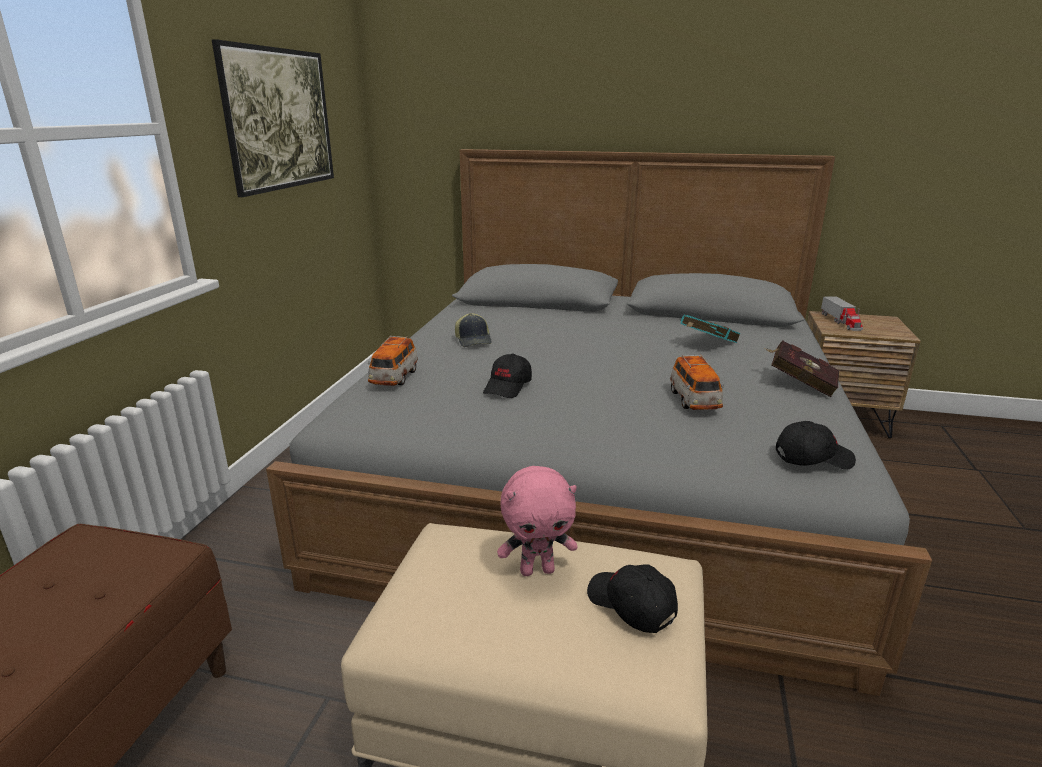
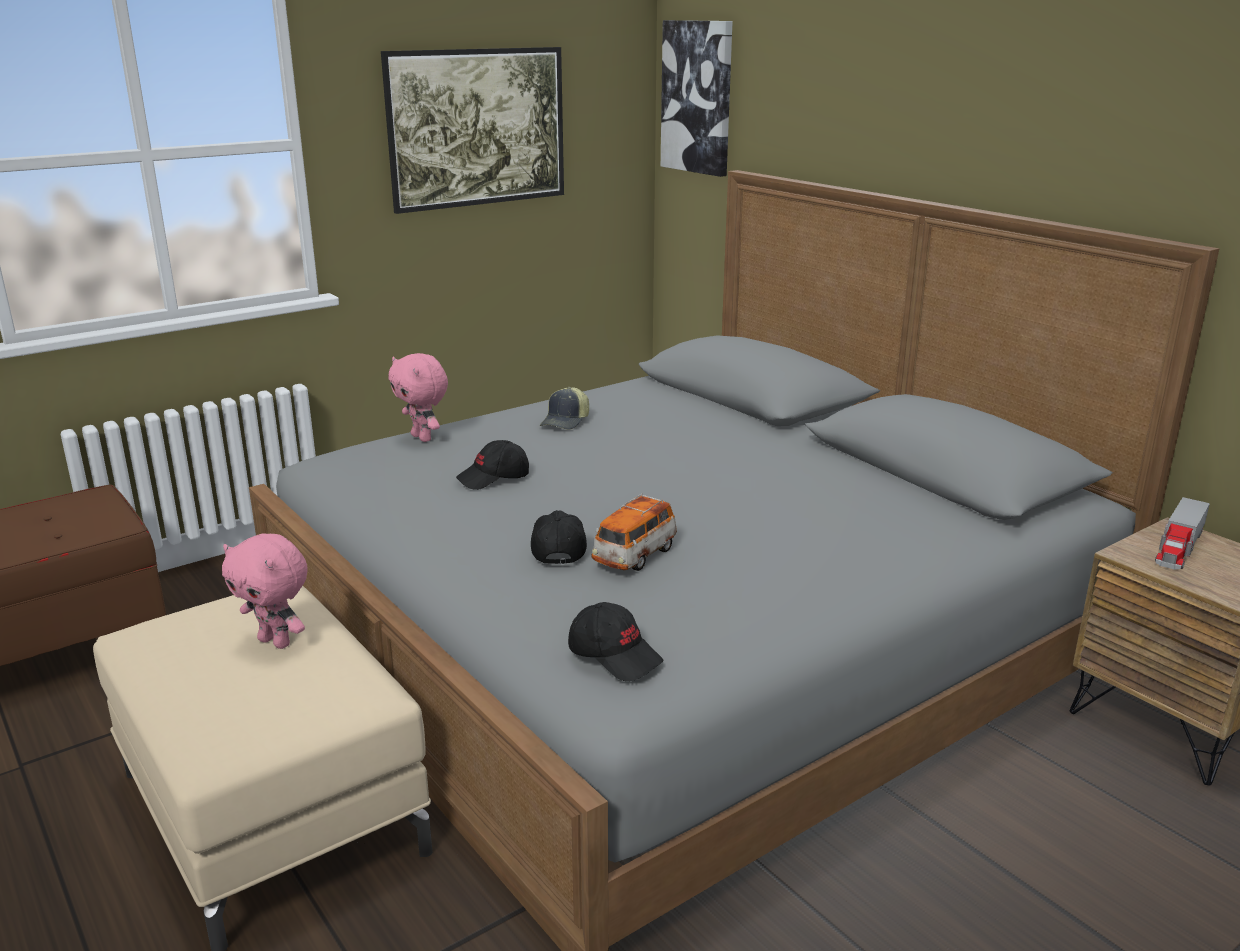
camera: 40 degrees right, 0 degrees up
(394, 378) = (423, 438): toy car -> pink plush toy
(413, 98) = (698, 97): none -> picture
(630, 605) = (283, 697): black cap -> black cap (558, 549)
(706, 344) = (813, 504): turquoise book -> none
(799, 383) = (814, 587): red book -> none

